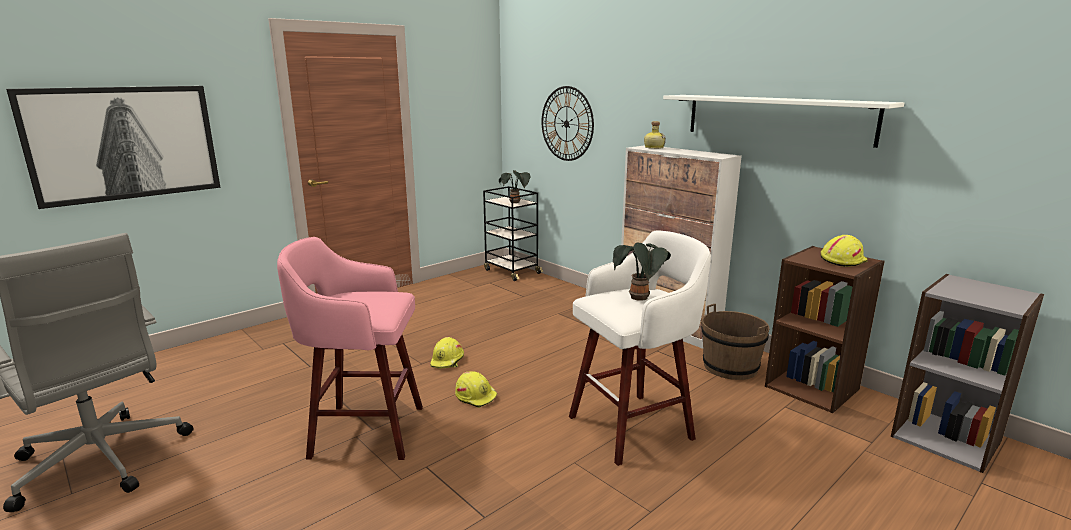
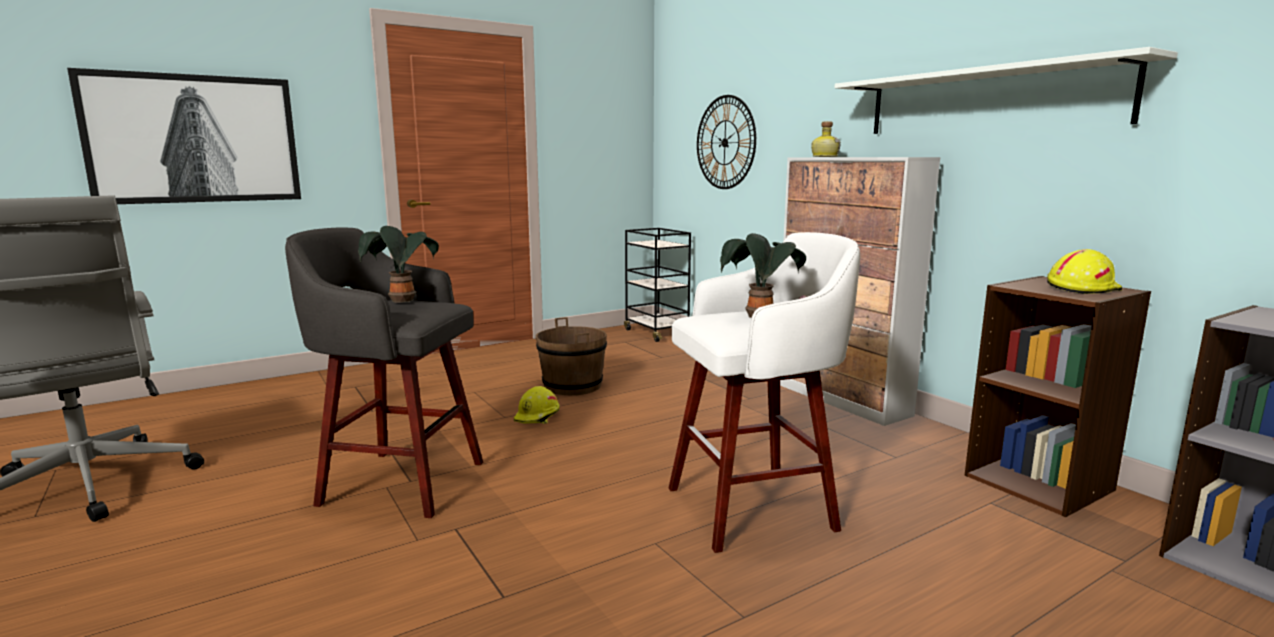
camera: 10 degrees right, 5 degrees down
(363, 431) = (398, 482): pink stool -> grey stool
(476, 396) = (556, 456): yellow hard hat -> none
(515, 202) = (662, 244): potted plant -> potted plant (403, 302)
(730, 367) = (918, 449): brown bucket -> brown bucket (572, 386)

